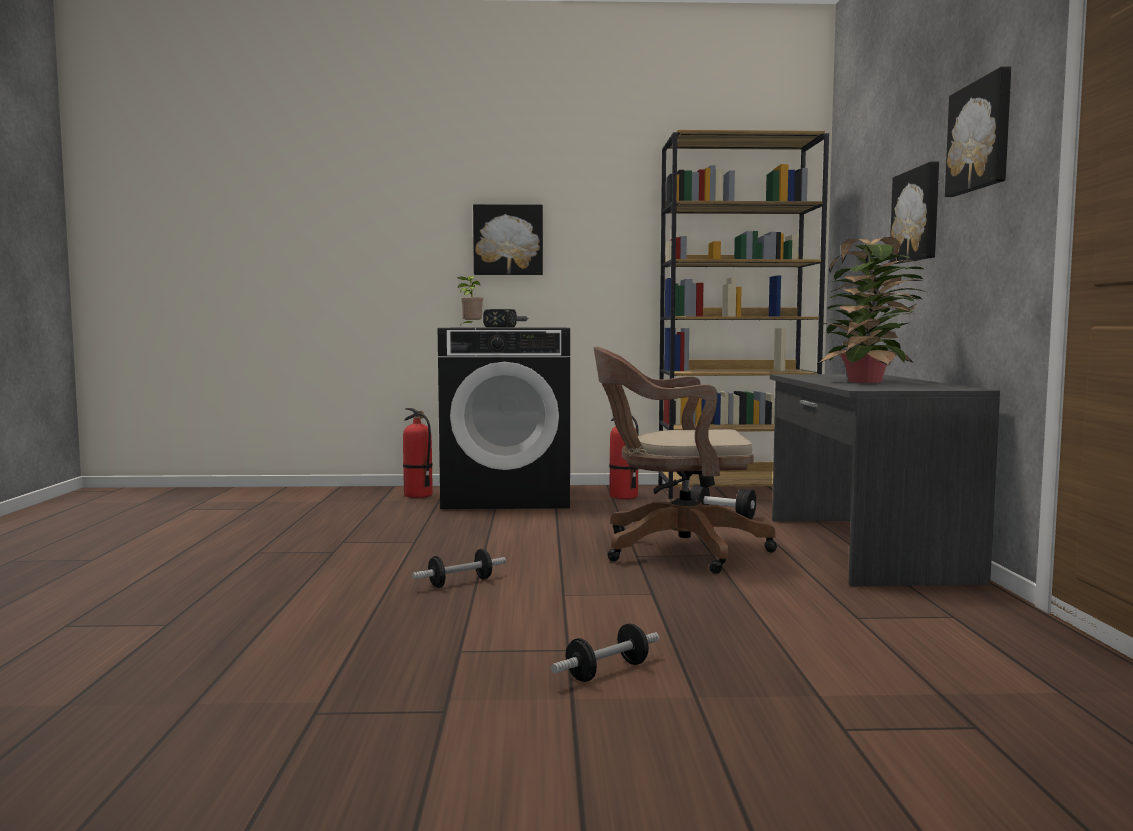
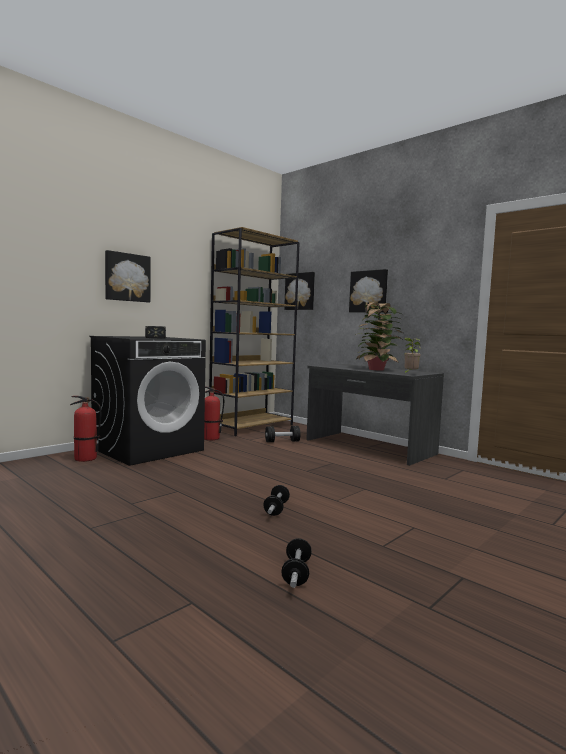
camera: 45 degrees left, 0 degrees up
(471, 327) = (107, 335): potted plant -> potted plant (410, 374)
(607, 672) = (452, 531): dumbbell -> dumbbell (296, 573)
(674, 549) = (312, 464): brown office chair -> none
(981, 136) = (422, 263): picture -> picture (300, 291)

